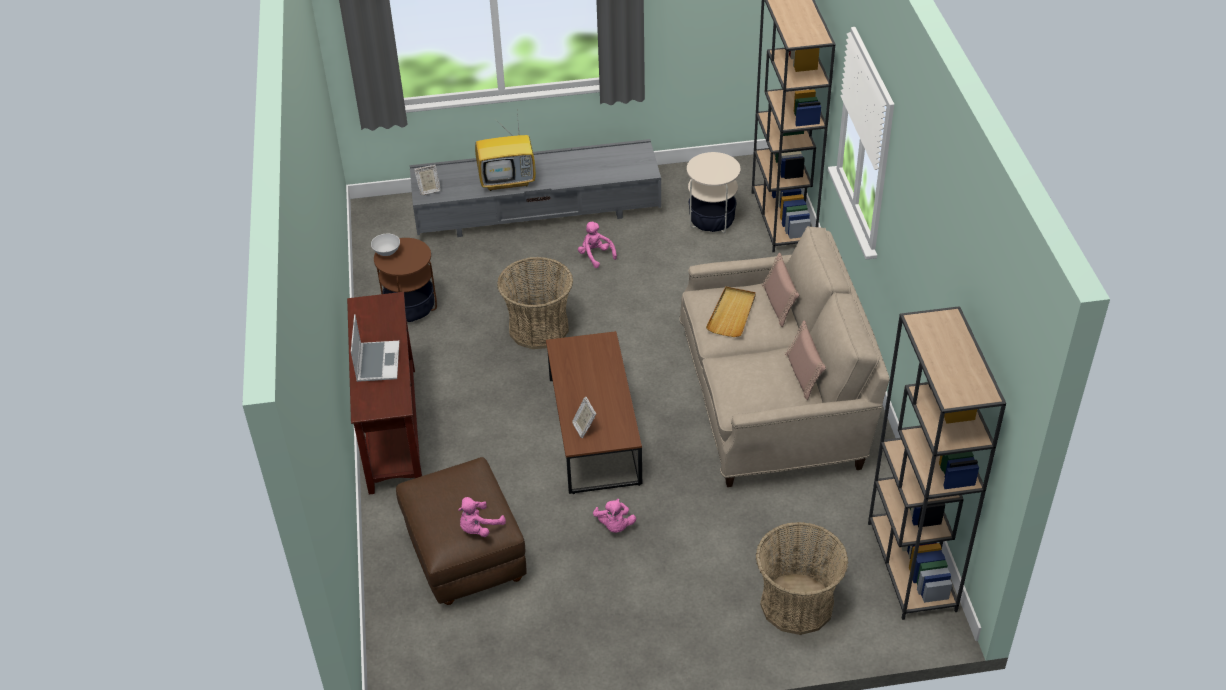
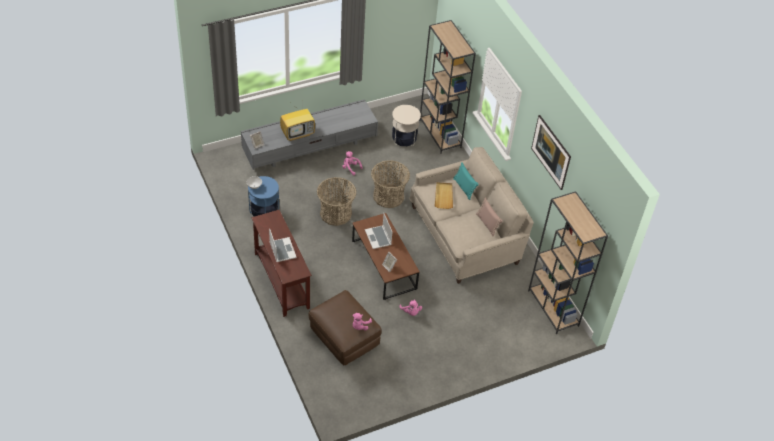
camera: 20 degrees left, 5 degrees up
(411, 309) = (264, 212): brown side table -> blue side table
(584, 373) = (378, 238): none -> laptop
(779, 305) = (464, 188): beige pillow -> turquoise pillow
(797, 604) = (507, 335): basket -> basket (388, 196)
(926, 246) = (549, 160): none -> picture

